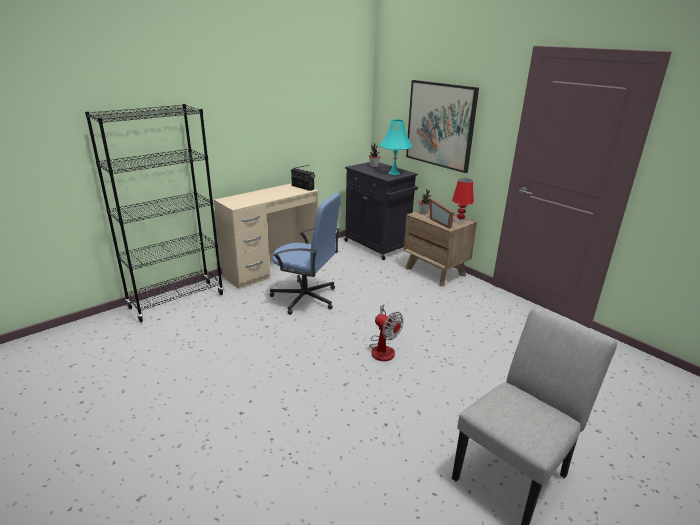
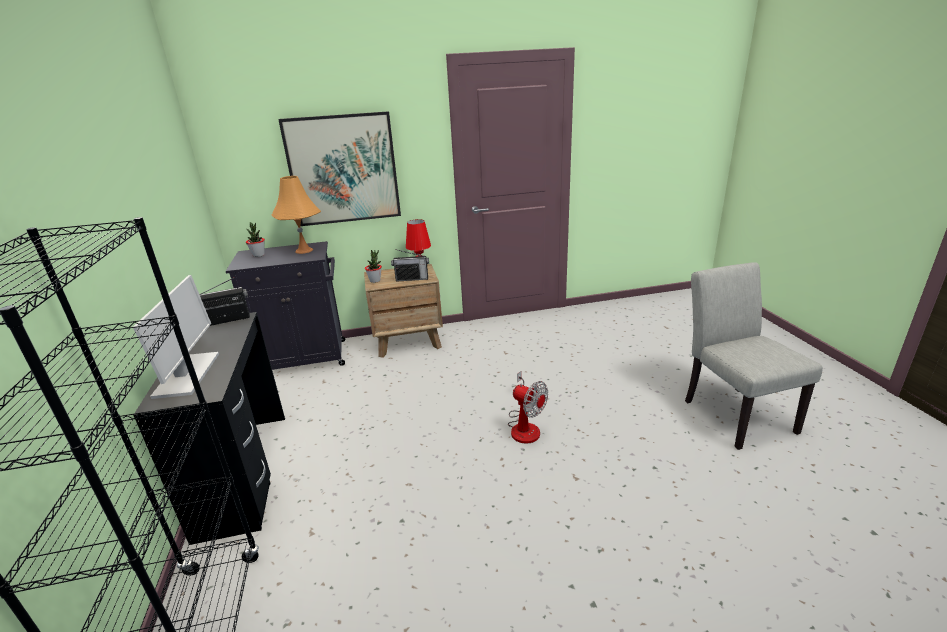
camera: 60 degrees left, 0 degrees up
(247, 197) = (187, 375): none -> monitor
(272, 268) = (243, 472): beige desk -> black desk
(305, 298) = (364, 458): blue office chair -> none
(383, 348) = (525, 426): fan -> fan turned 60 degrees clockwise
(394, 173) = (304, 250): turquoise table lamp -> orange table lamp
(441, 222) = (412, 279): picture frame -> radio

